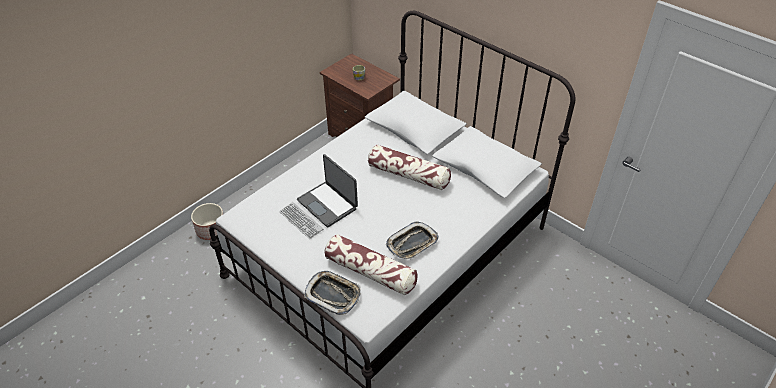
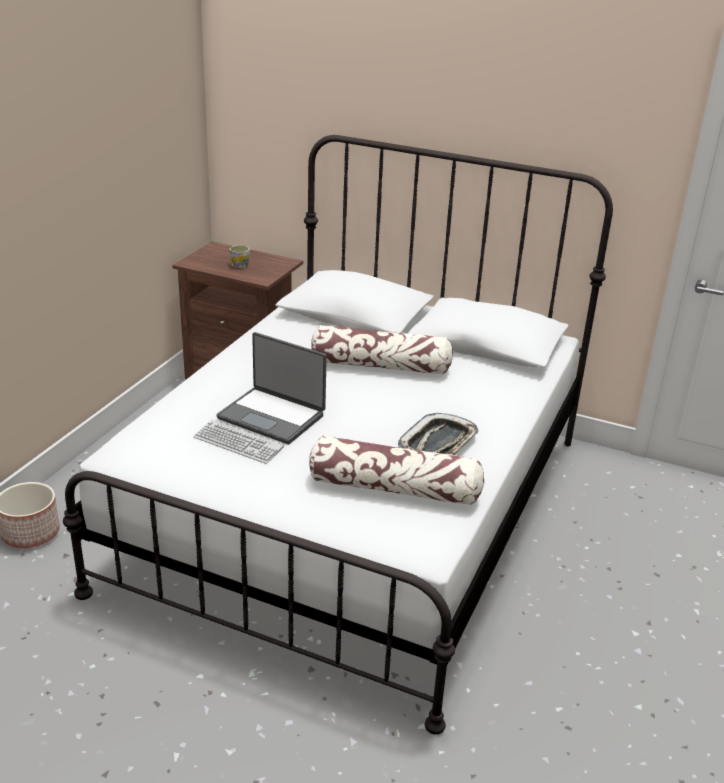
camera: 20 degrees left, 15 degrees down
(333, 294) = (350, 527): tray -> none

